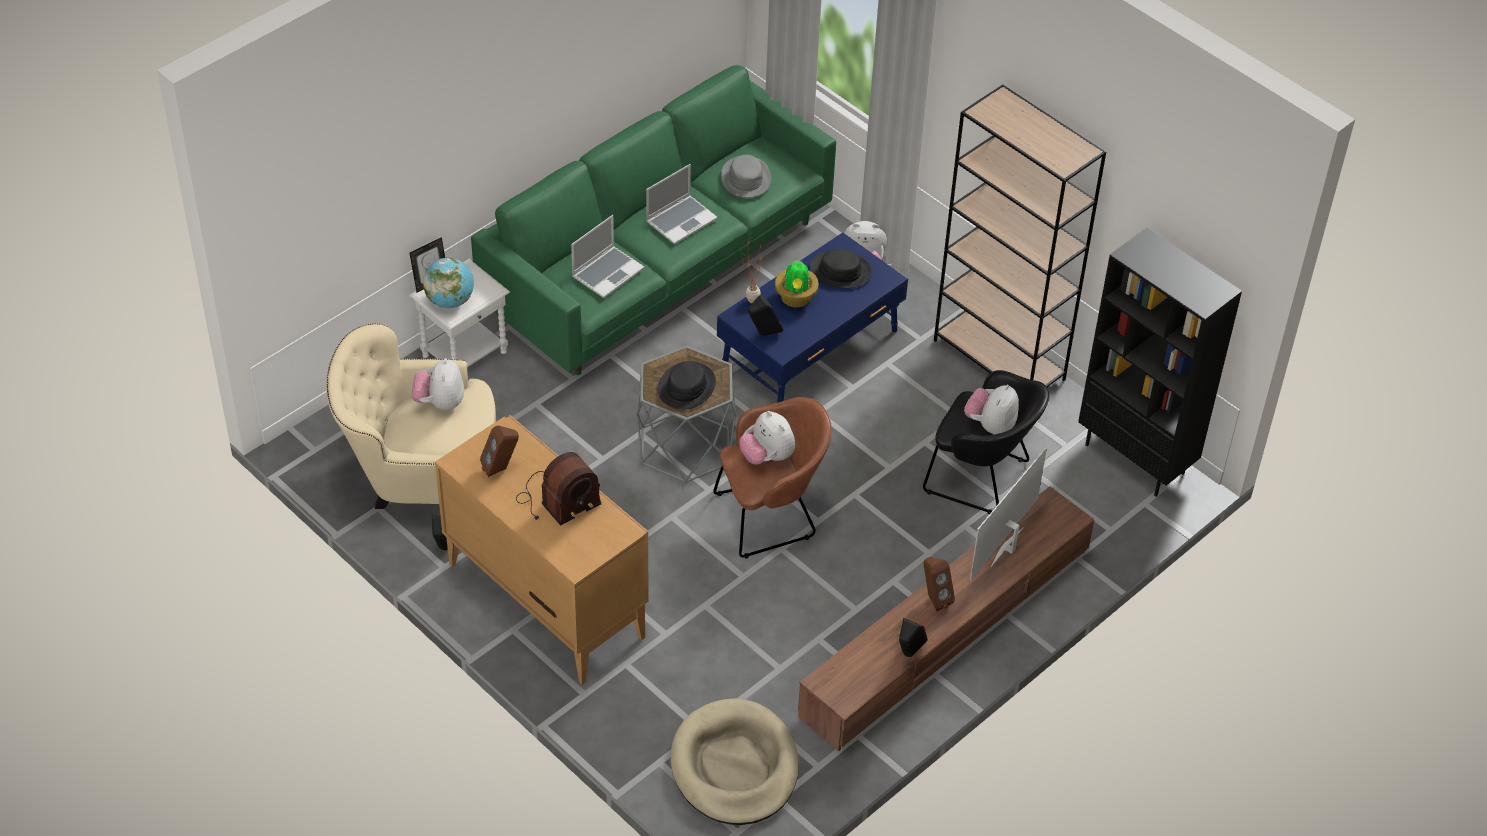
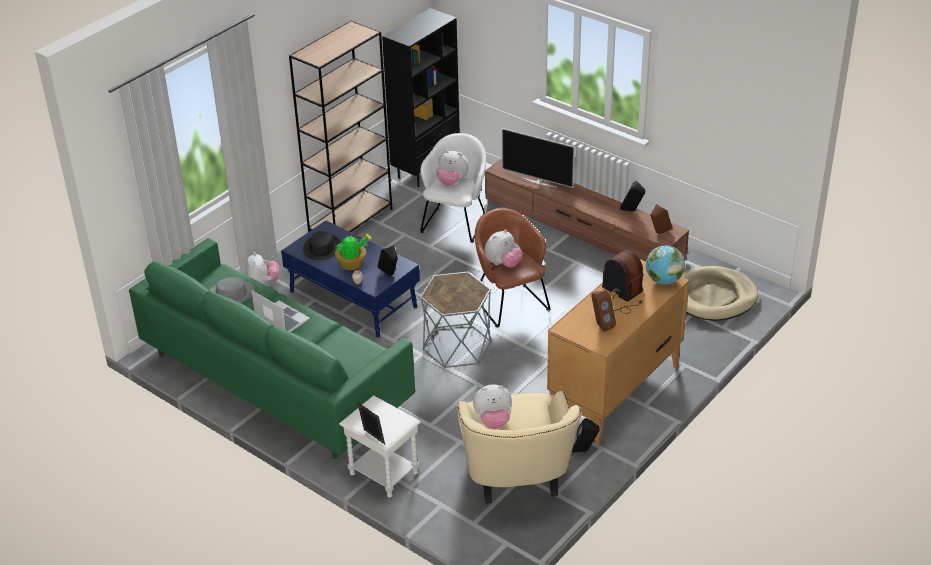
camera: 95 degrees left, 10 degrees down
(450, 301) = (391, 424): globe -> globe (663, 280)
(607, 272) = (343, 349): laptop -> none
(686, 387) = (460, 291): black hat -> none
(934, 598) = (586, 205): brown speaker -> brown speaker (658, 233)
(981, 478) = (455, 222): black armchair -> white armchair

